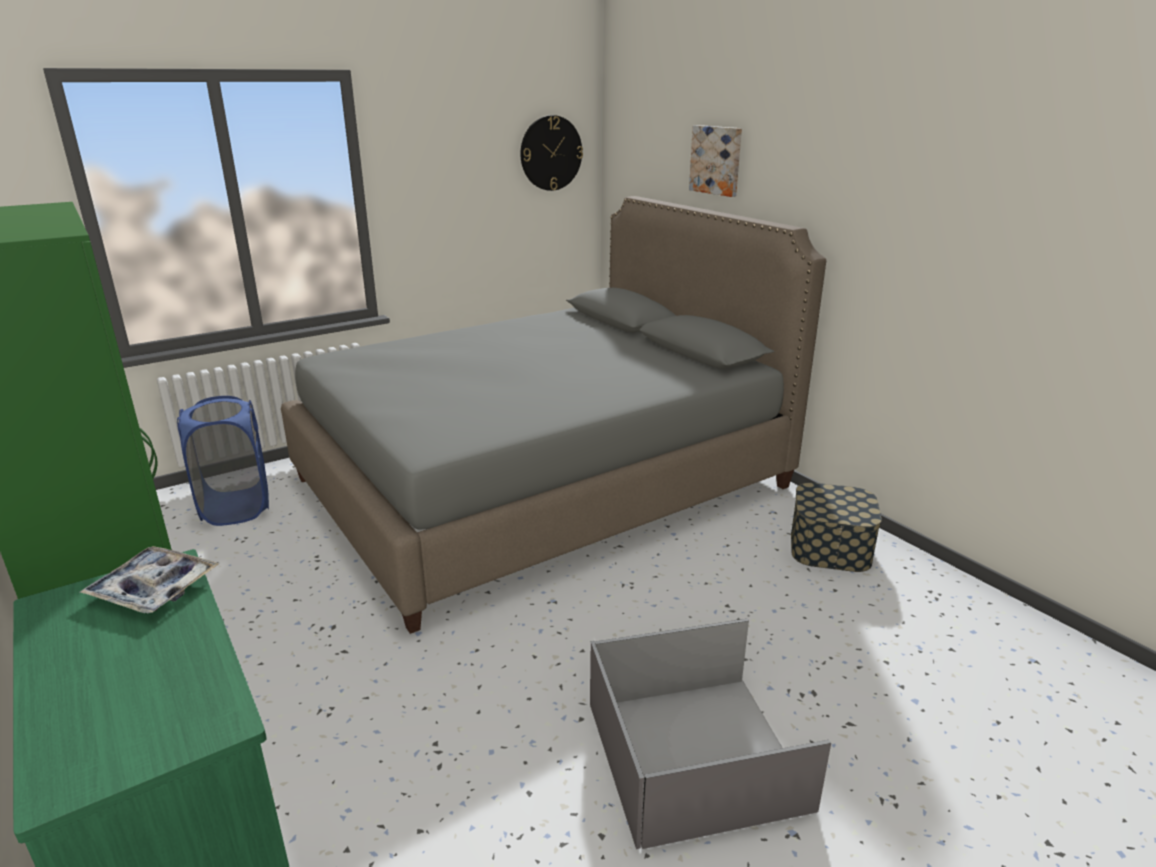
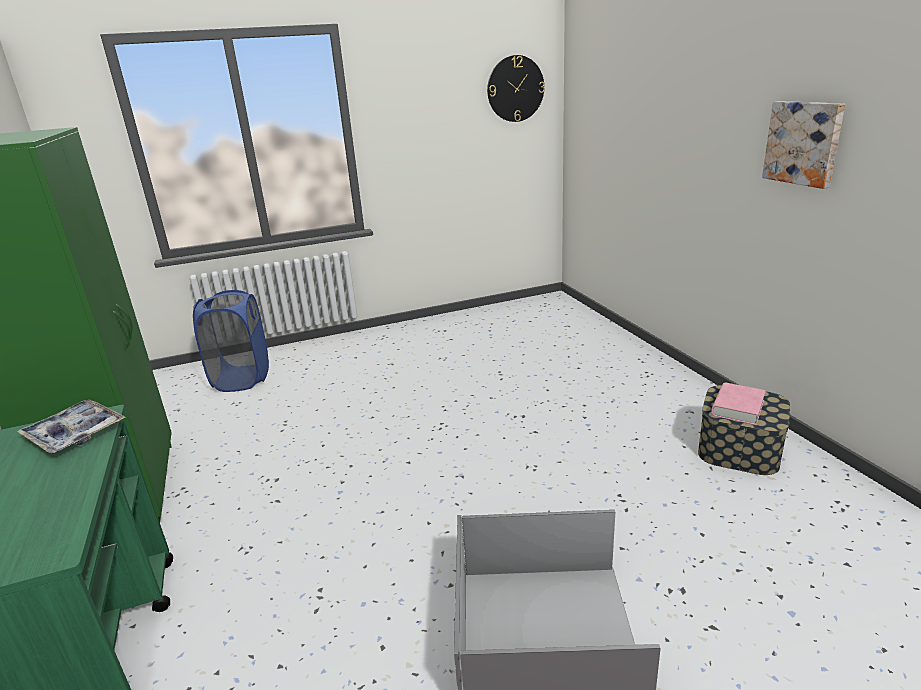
camera: 15 degrees right, 0 degrees up
(542, 482) = (485, 372): grey bed -> none
(717, 160) = (654, 82): picture -> picture (804, 143)
(830, 505) = (737, 408): none -> pink book

